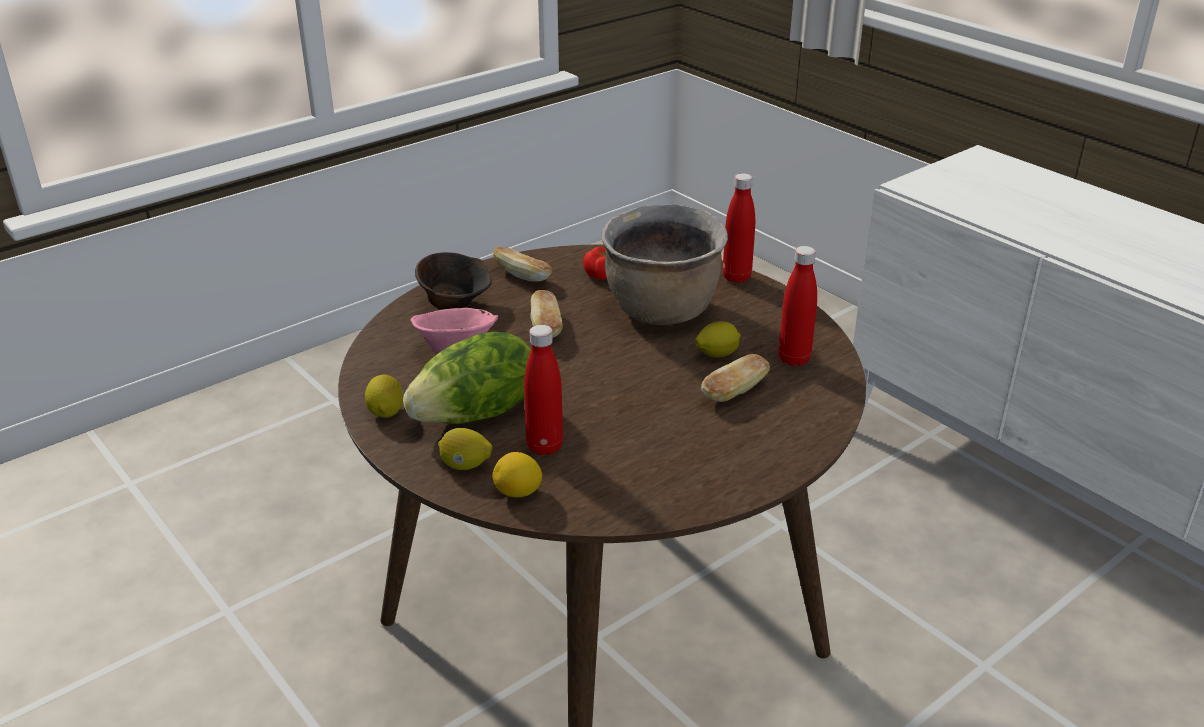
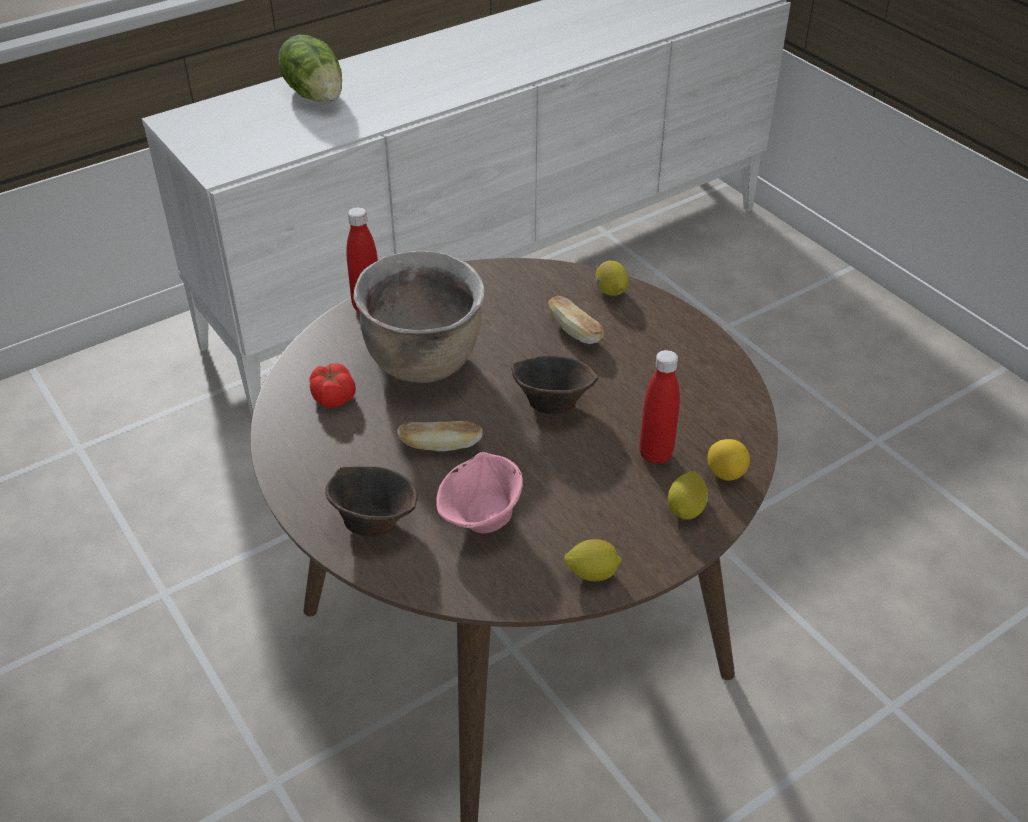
camera: 85 degrees left, 10 degrees up
(478, 414) = (601, 500): lettuce -> lettuce (316, 94)
(522, 276) = (318, 462): bread -> none
(614, 382) = (551, 403): none -> brown bowl
(716, 355) = (511, 335): lemon -> lemon (611, 292)
(794, 359) = (524, 292): red bottle -> none

